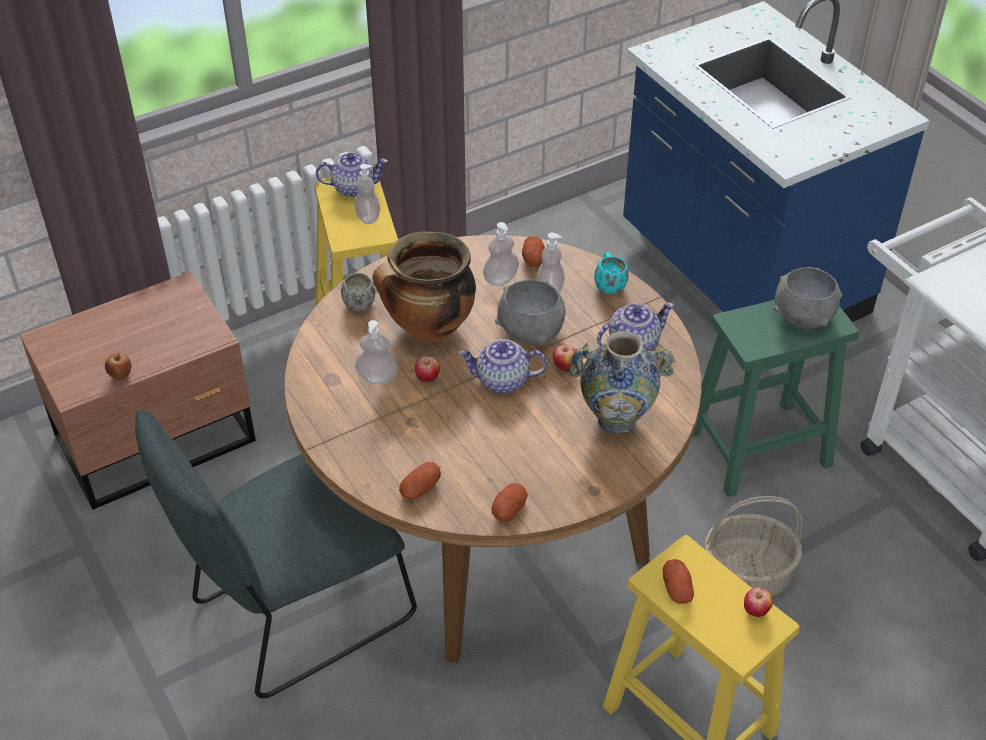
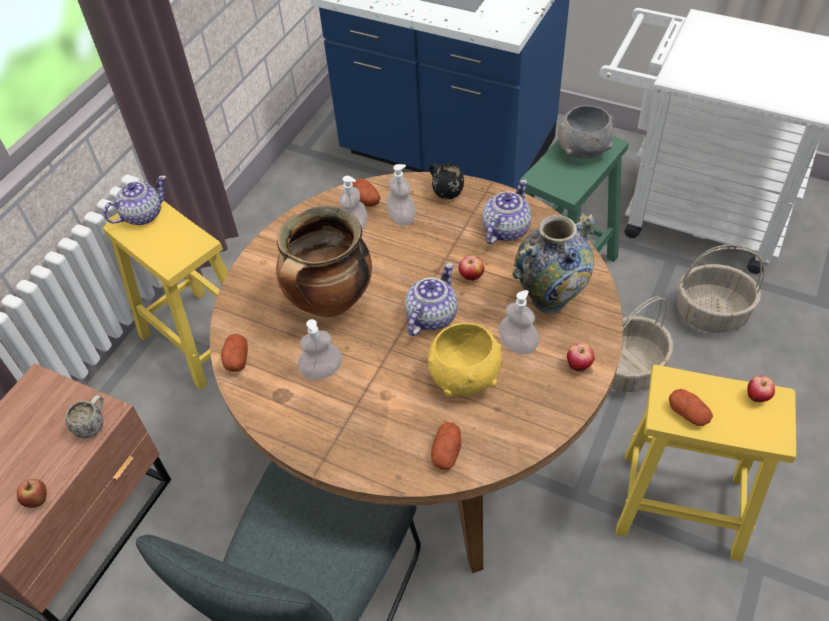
camera: 30 degrees left, 5 degrees up
(364, 303) = (253, 309): white mug -> white mug (94, 424)
(368, 217) = (176, 234): soap dispenser -> soap dispenser (517, 345)
(428, 379) = (367, 348): apple -> apple (579, 365)
(485, 443) = (465, 378): none -> yellow bowl
(502, 381) = (431, 316): teapot -> teapot turned 150 degrees clockwise
(509, 509) = (535, 426): potato -> potato (236, 359)
(531, 331) = (417, 261): grey bowl -> none
(608, 284) = (444, 191): turquoise mug -> black mug
(887, 571) = (712, 313): none -> basket

